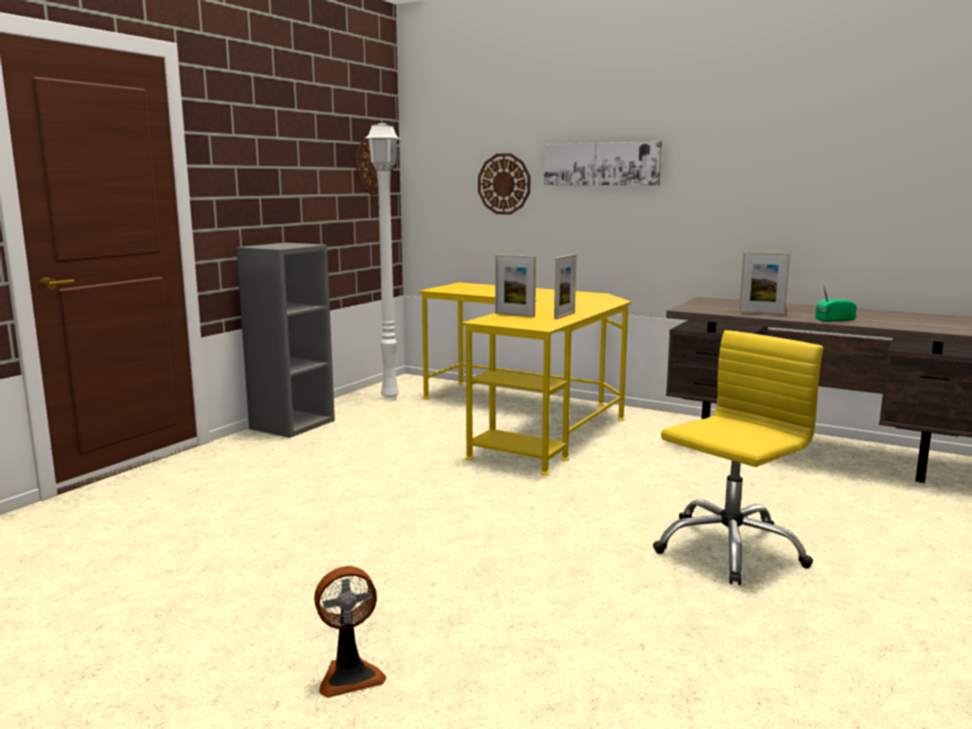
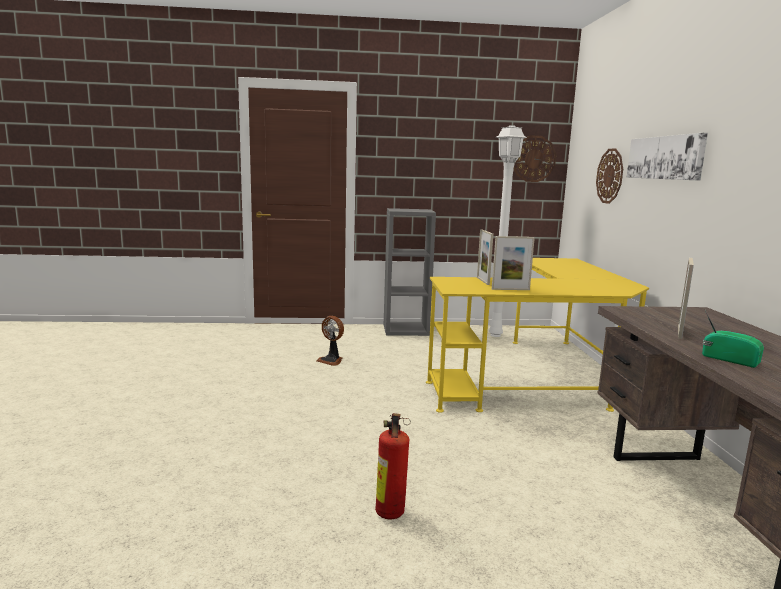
camera: 55 degrees right, 0 degrees up
(349, 675) = (114, 431): fan -> fan (331, 360)
(729, 548) = (389, 515): yellow office chair -> fire extinguisher
(761, 313) = (680, 332): picture frame -> picture frame turned 135 degrees counterclockwise

